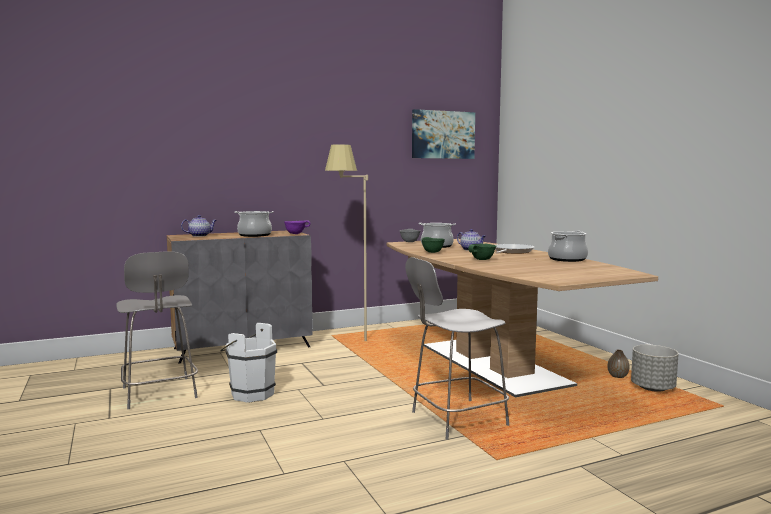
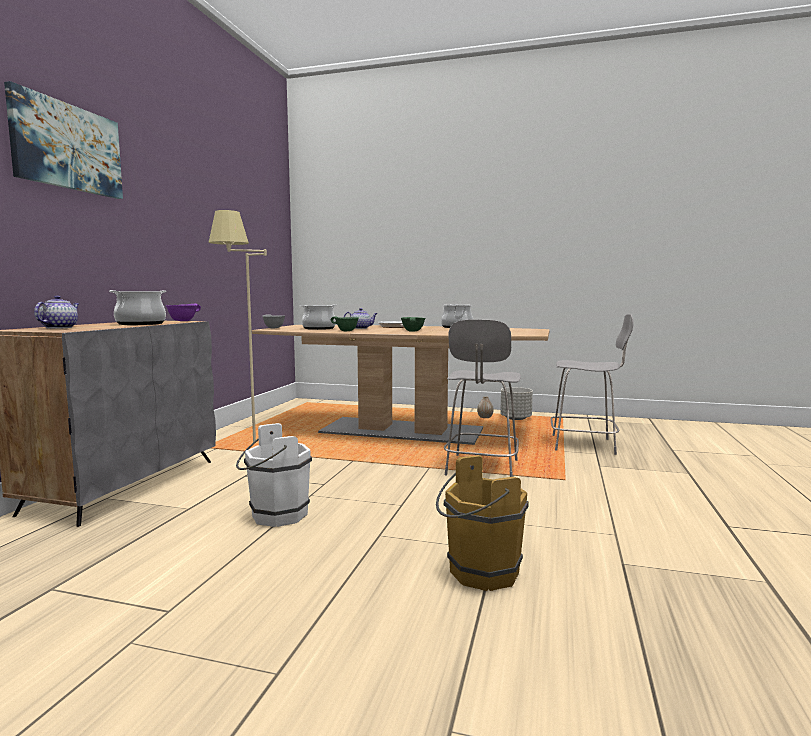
camera: 50 degrees left, 0 degrees up
(159, 394) = (160, 560): grey chair -> grey chair (585, 445)
(236, 479) = (478, 573): none -> brown bucket
(443, 135) = (258, 217): picture -> picture (67, 147)

